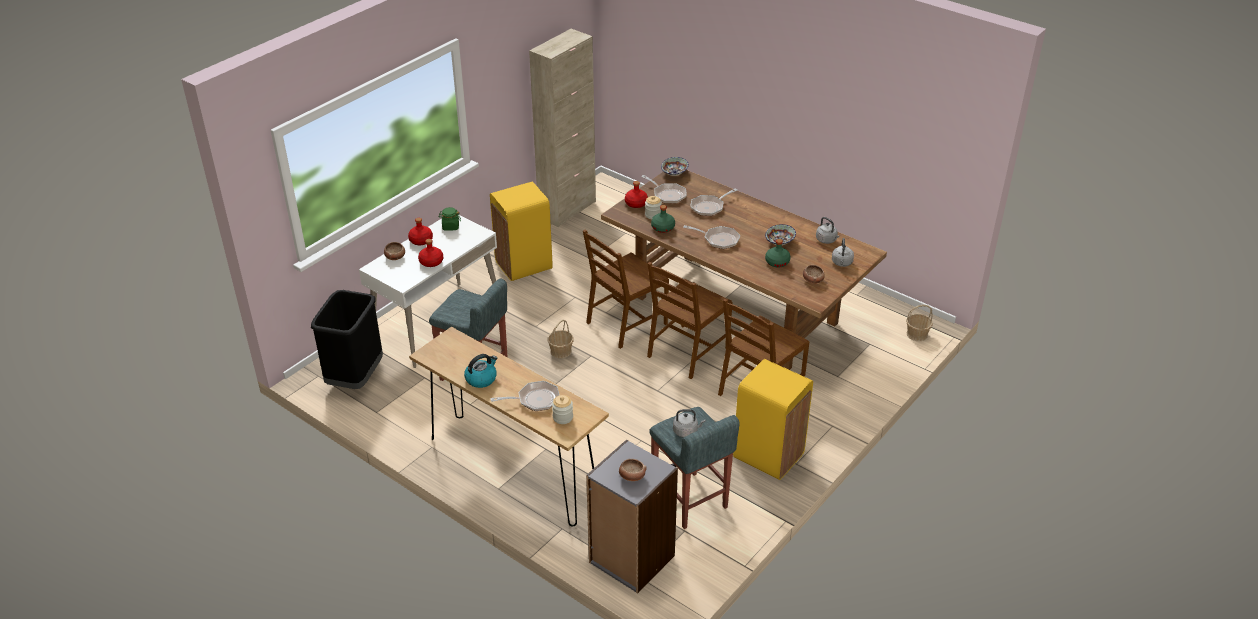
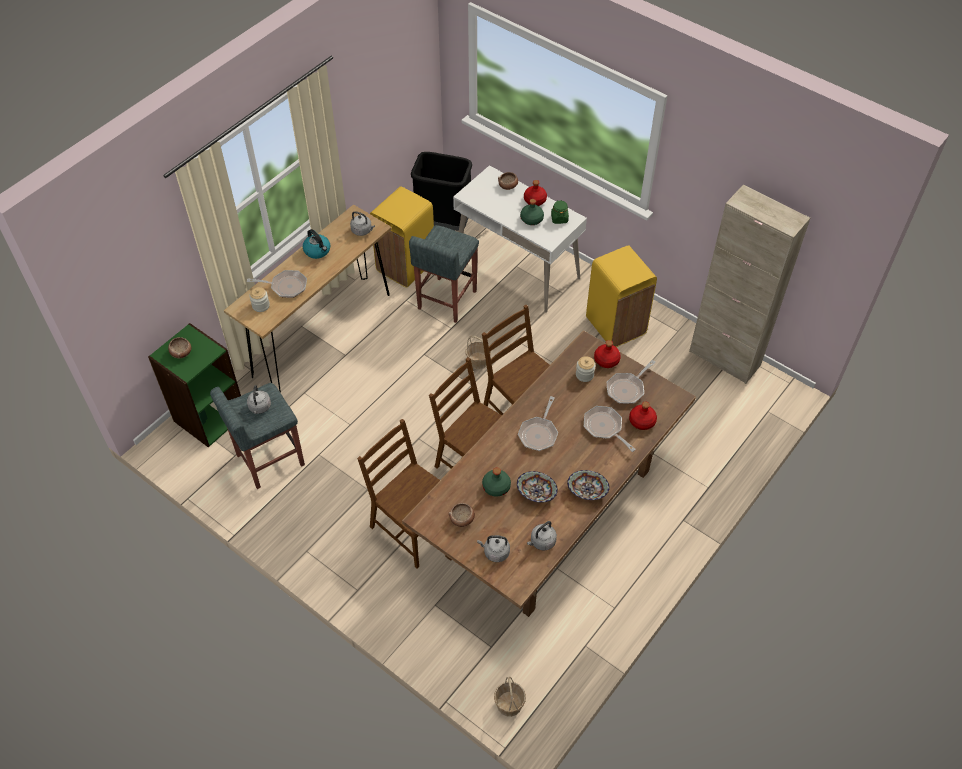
camera: 90 degrees right, 15 degrees up
(431, 262) = (500, 210): red bottle -> red bottle (642, 421)
(454, 346) = (362, 231): none -> grey kettle
(534, 400) = (286, 286): frying pan -> frying pan turned 75 degrees counterclockwise
(631, 559) = (209, 417): grey bookcase -> green bookcase
(663, 228) = (559, 383): green bottle -> green bottle (531, 219)
(675, 173) = (675, 397): bowl -> bowl (587, 491)
(768, 456) = (318, 527): yellow trash can -> yellow trash can (405, 266)

